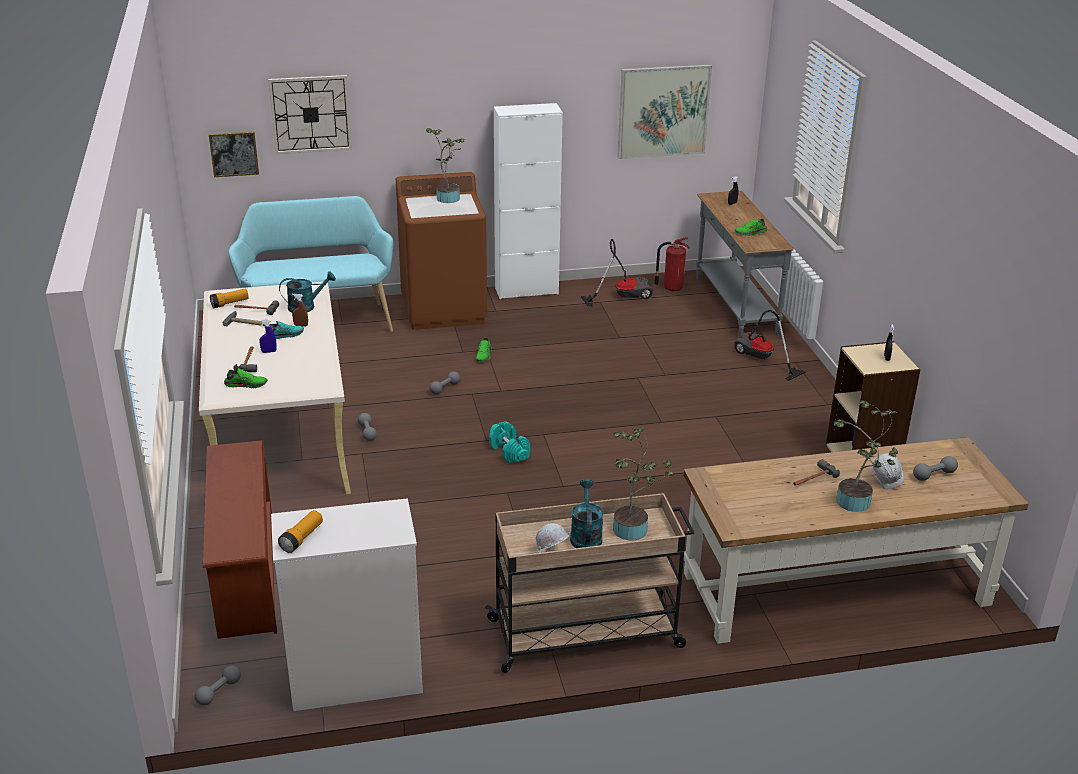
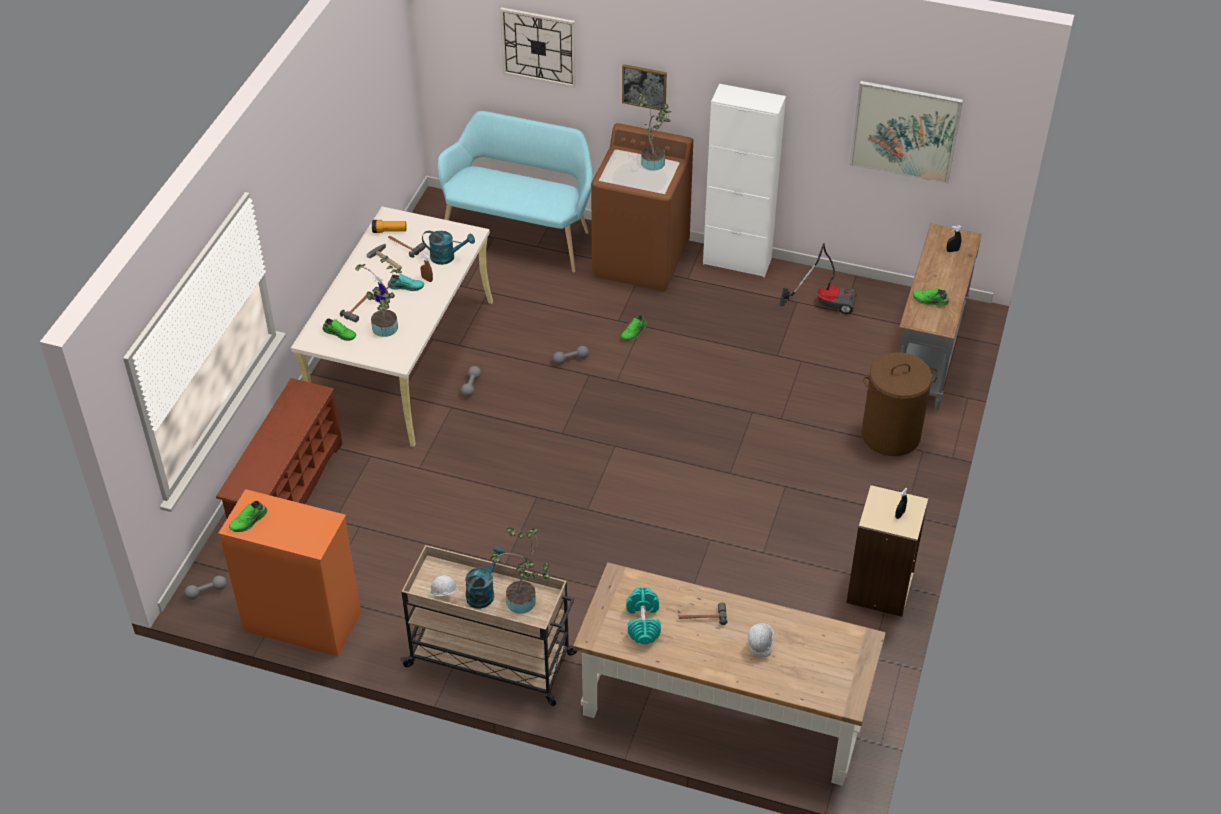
camera: 30 degrees right, 15 degrees up
(234, 153) = (466, 63): picture -> picture (644, 86)
(302, 538) = (249, 521): flashlight -> green shoe
(354, 677) = (301, 621): white dresser -> orange dresser
(509, 451) = (571, 453): turquoise dumbbell -> turquoise dumbbell (643, 622)
(671, 288) = (884, 308): fire extinguisher -> none
(761, 359) = (890, 435): vacuum cleaner -> brown laundry basket
(857, 503) = (714, 657): potted plant -> potted plant (385, 330)
(934, 475) = (810, 658): grey dumbbell -> none

